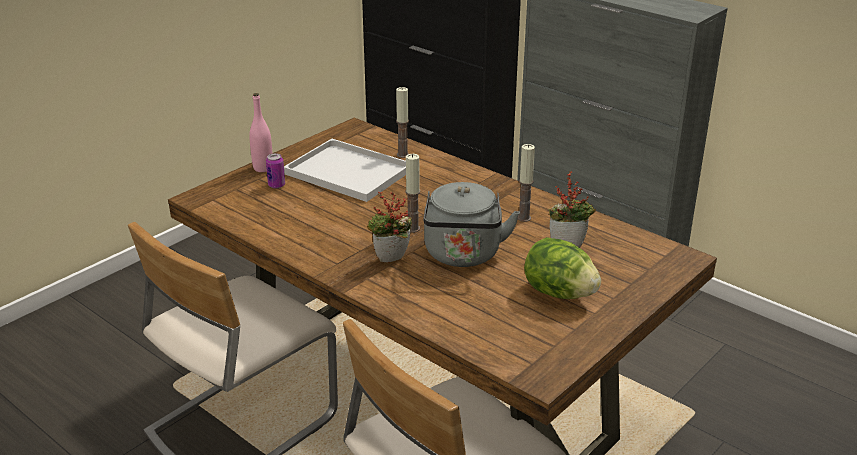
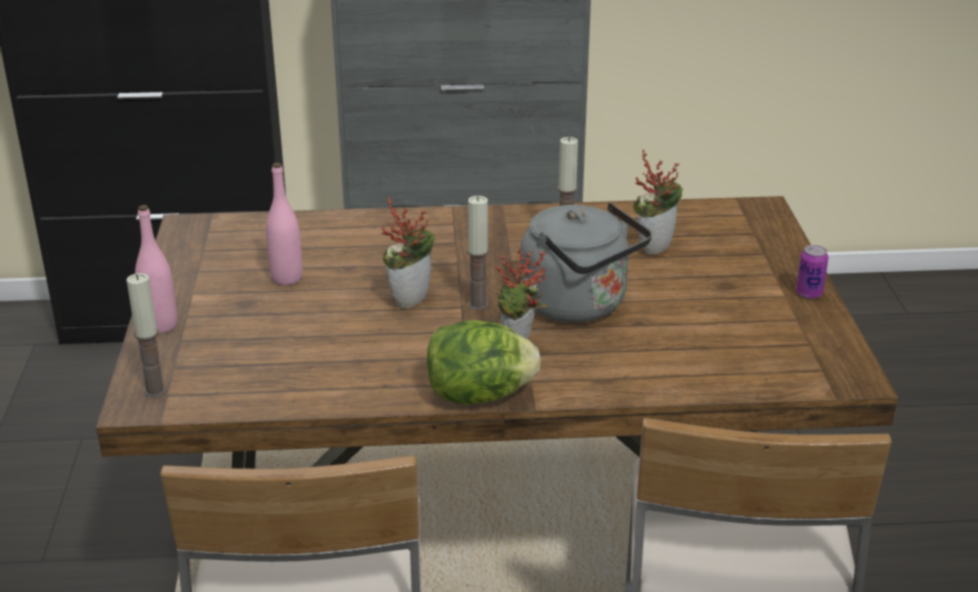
camera: 45 degrees left, 0 degrees up
(276, 185) = (221, 336): can -> can (809, 294)
(351, 172) = (287, 278): white tray -> pink bottle
(387, 209) = (409, 298): none -> potted plant
(402, 155) = (312, 232): candle -> candle (155, 391)
(559, 293) = (727, 294): lettuce -> lettuce (479, 395)

